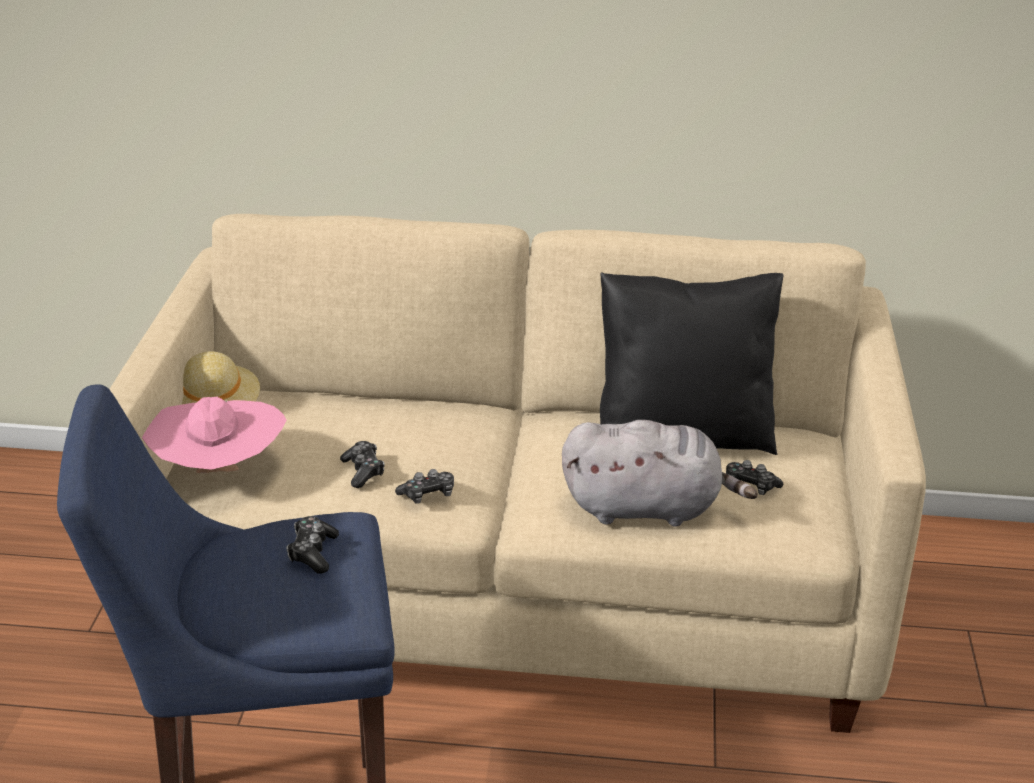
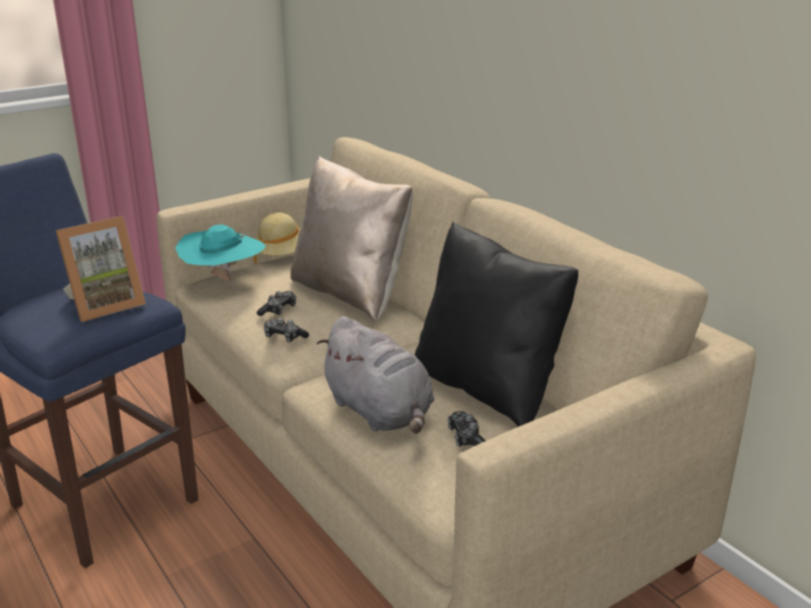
camera: 50 degrees right, 5 degrees down
(218, 474) = (224, 280): pink hat -> turquoise hat
(312, 553) = (104, 305): game controller -> picture frame
(390, 413) = (351, 293): none -> beige pillow

